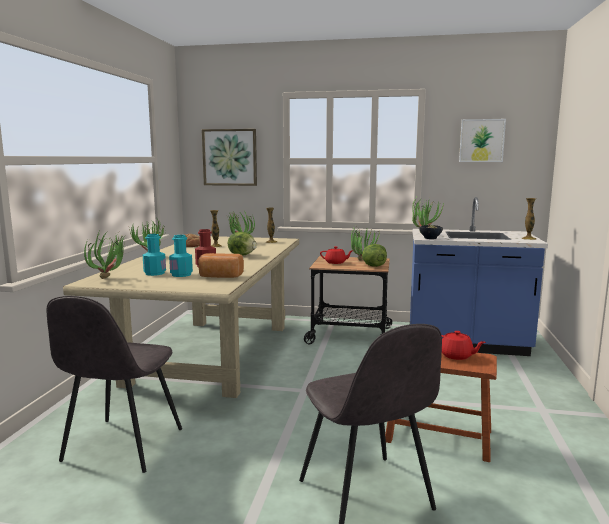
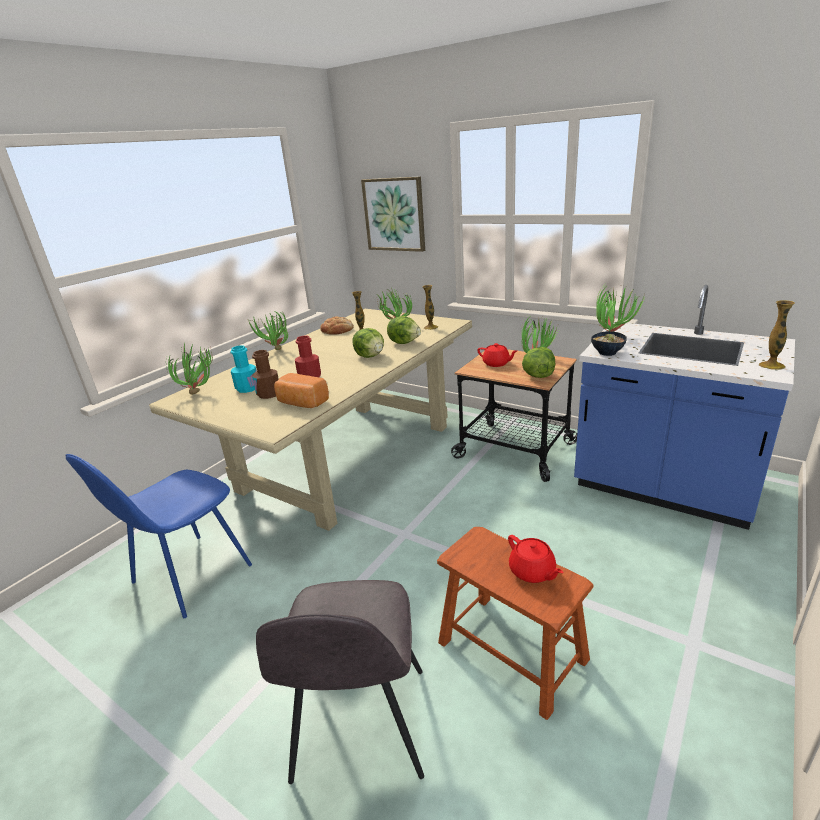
camera: 25 degrees right, 15 degrees up
(121, 446) = (189, 576): grey chair -> blue chair
(181, 274) = (269, 394): turquoise bottle -> brown bottle
(261, 248) = (404, 342): none -> lettuce
(481, 140) = (742, 184): picture -> none

